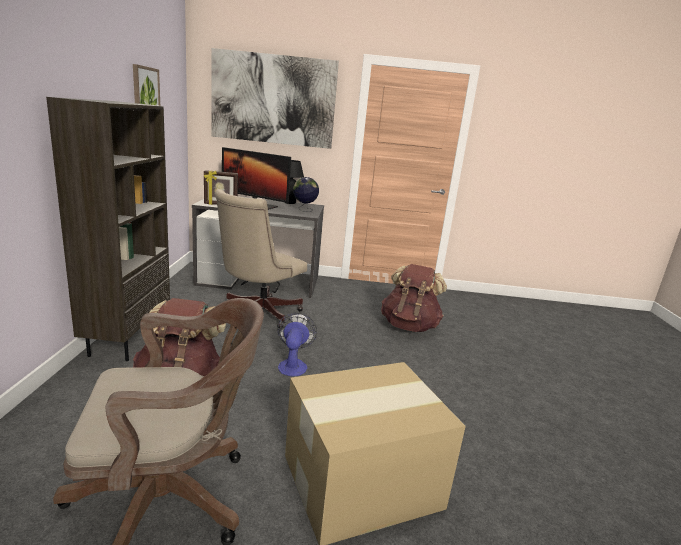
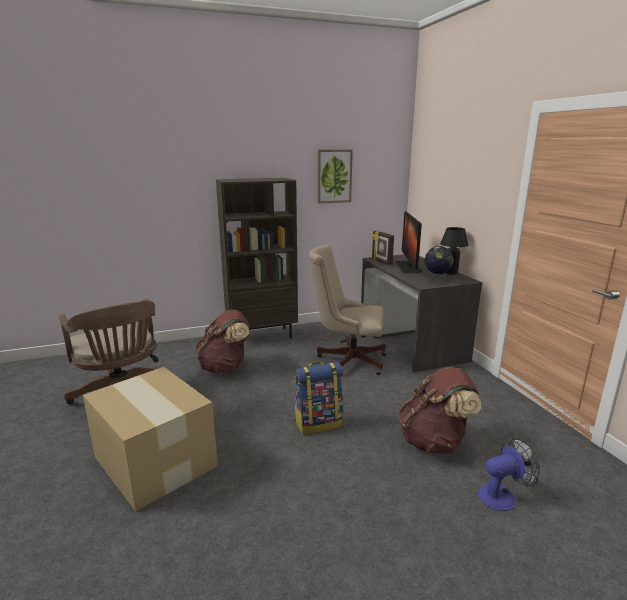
camera: 70 degrees right, 0 degrees up
(273, 99) = (456, 165): picture -> none
(293, 364) = (283, 396): fan -> fan (502, 495)
(355, 360) = (318, 423): none -> backpack

